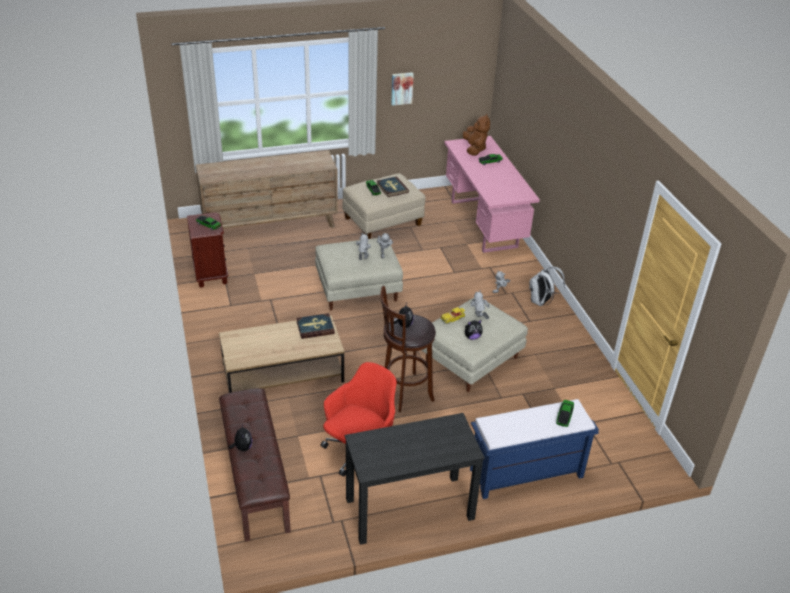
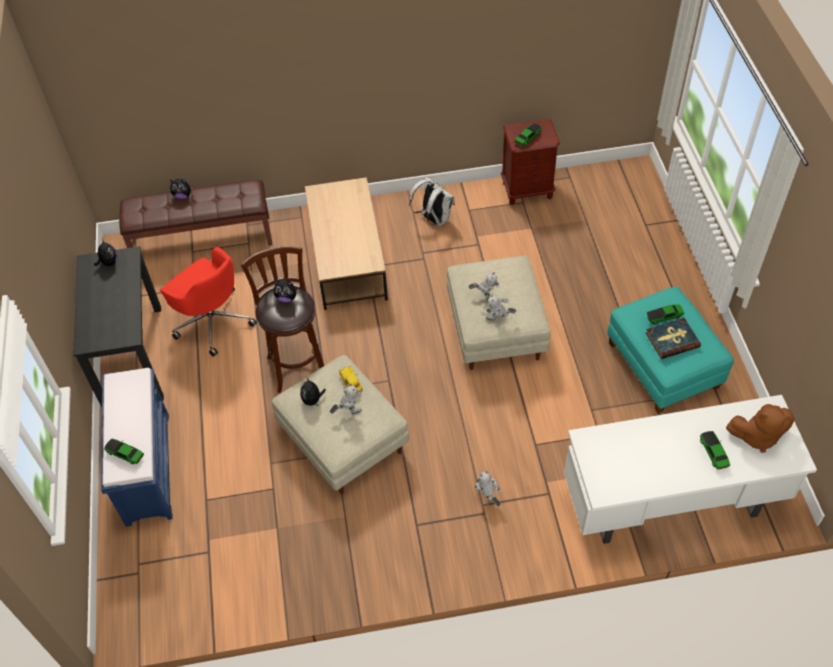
camera: 100 degrees right, 15 degrees up
(270, 225) = (642, 240): brown dresser -> none
(315, 327) = (363, 255): book -> none
(368, 454) = (109, 263): none -> plush toy
(382, 222) = (663, 366): beige ottoman -> turquoise ottoman
(401, 88) = (805, 274): picture -> none
(484, 224) = (670, 504): pink desk -> white desk
(541, 302) = (459, 550): white backpack -> white backpack (433, 219)

